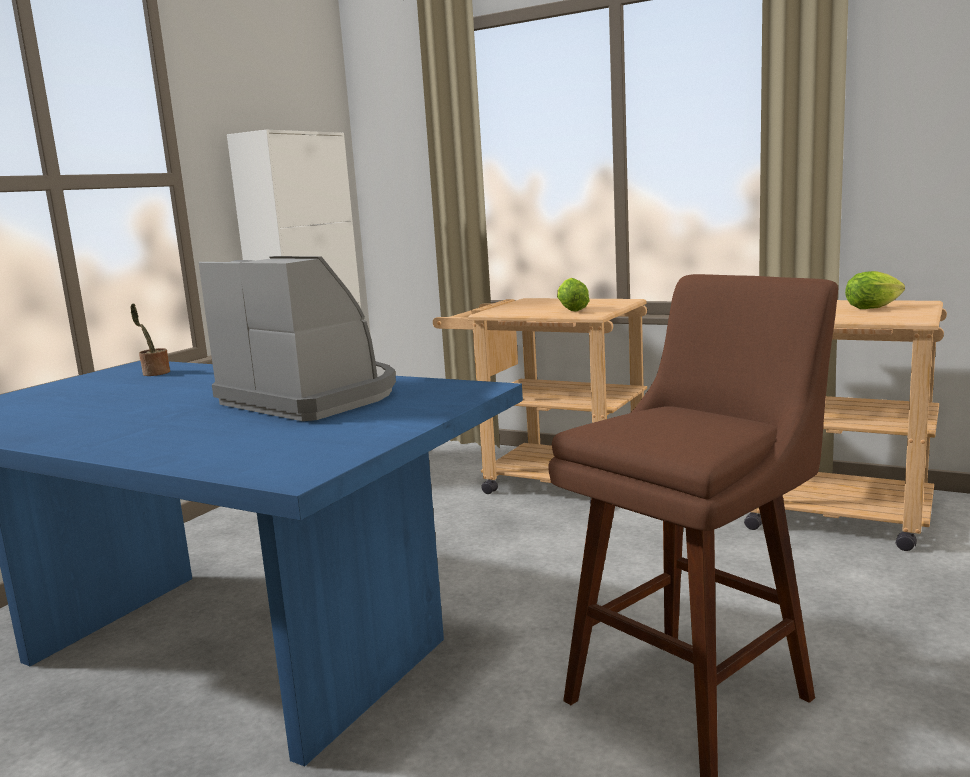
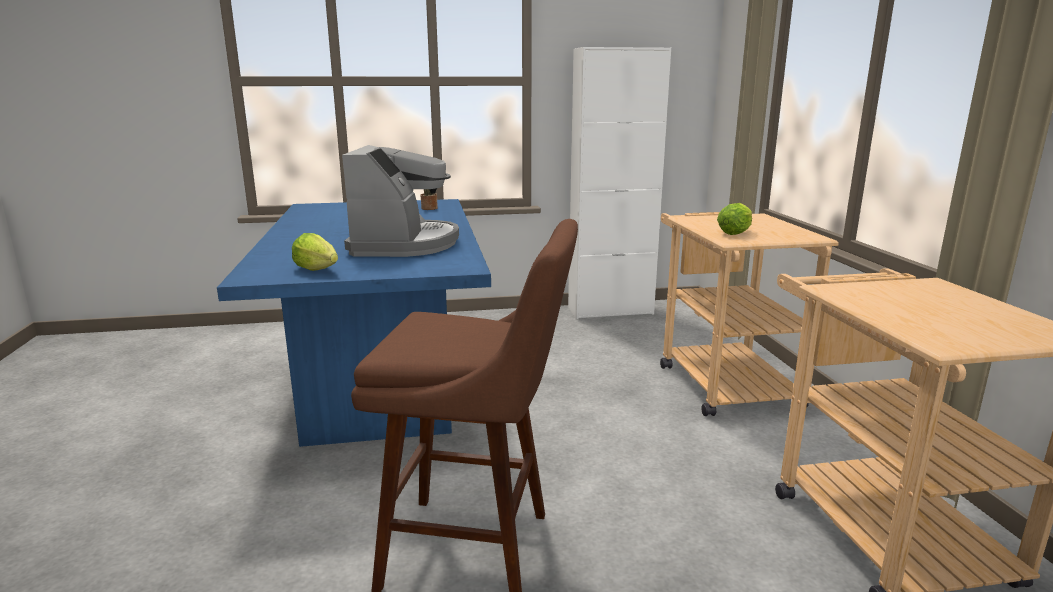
camera: 50 degrees right, 5 degrees up
(875, 308) = (976, 320): lettuce -> lettuce (319, 270)

